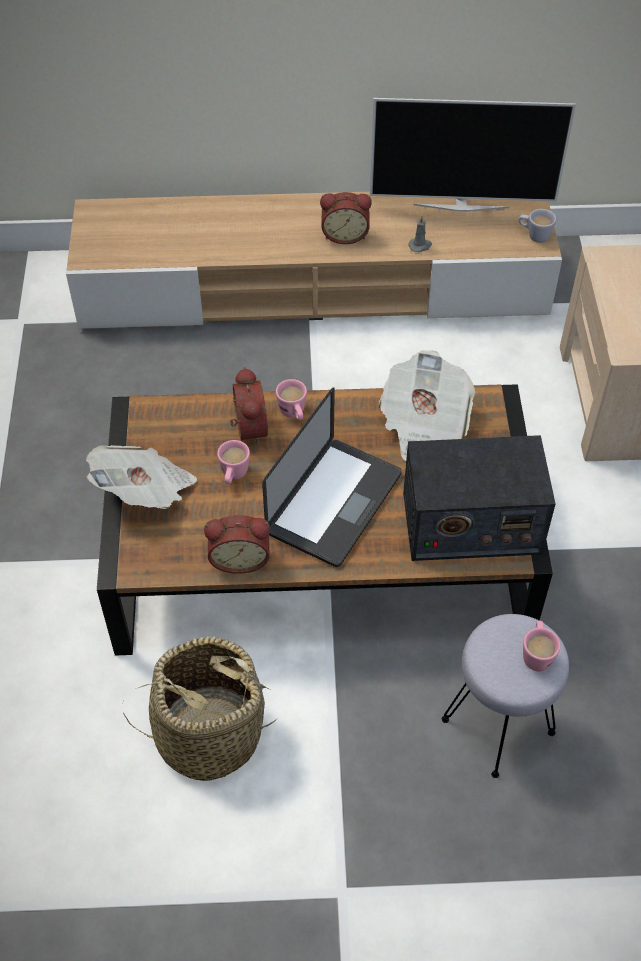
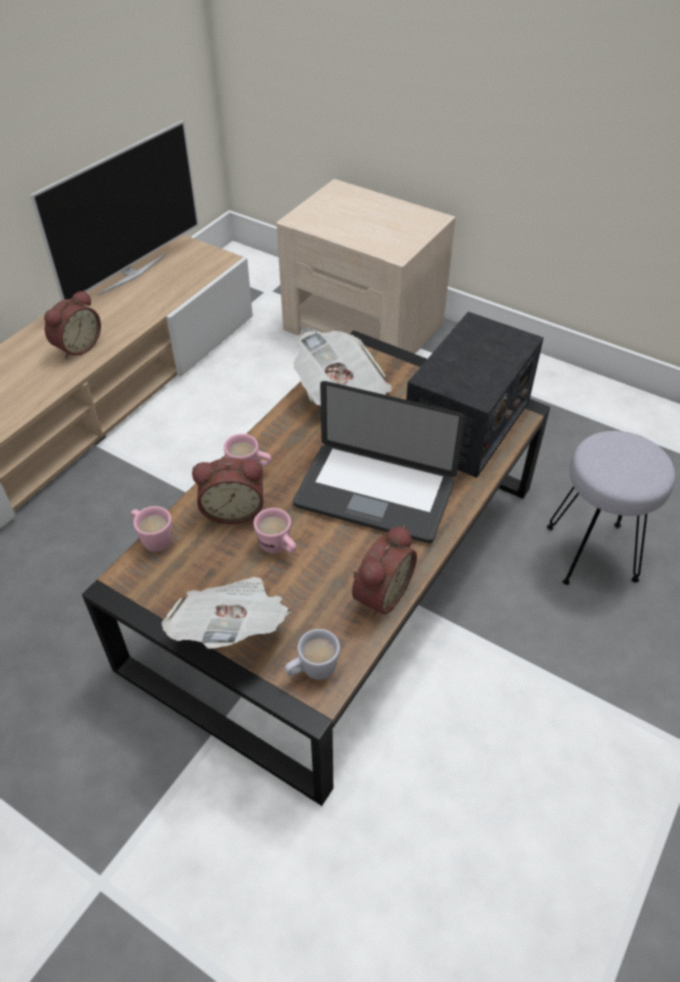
camera: 55 degrees left, 5 degrees down
(208, 734) = (469, 768): basket -> none
(247, 428) = (233, 509): alarm clock -> alarm clock turned 150 degrees clockwise
(334, 503) = (374, 494): laptop -> laptop turned 135 degrees clockwise
(420, 246) = (144, 314): grey candle -> none
(534, 235) = (208, 257): white mug -> white mug (312, 671)
(536, 654) = (631, 449): pink mug -> pink mug (153, 538)

